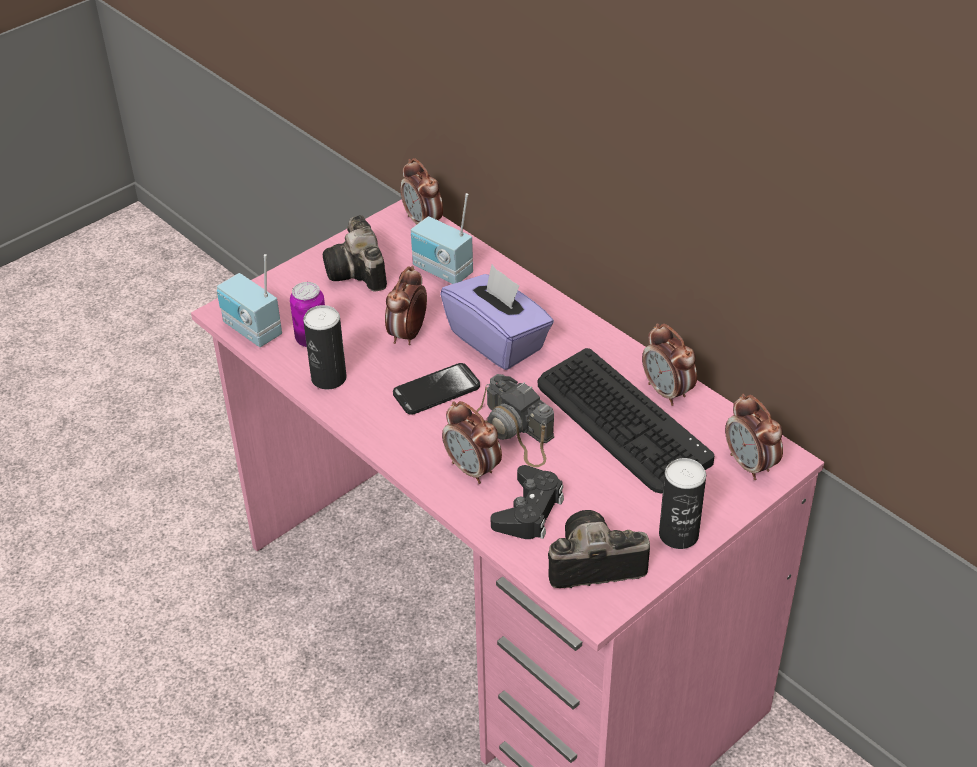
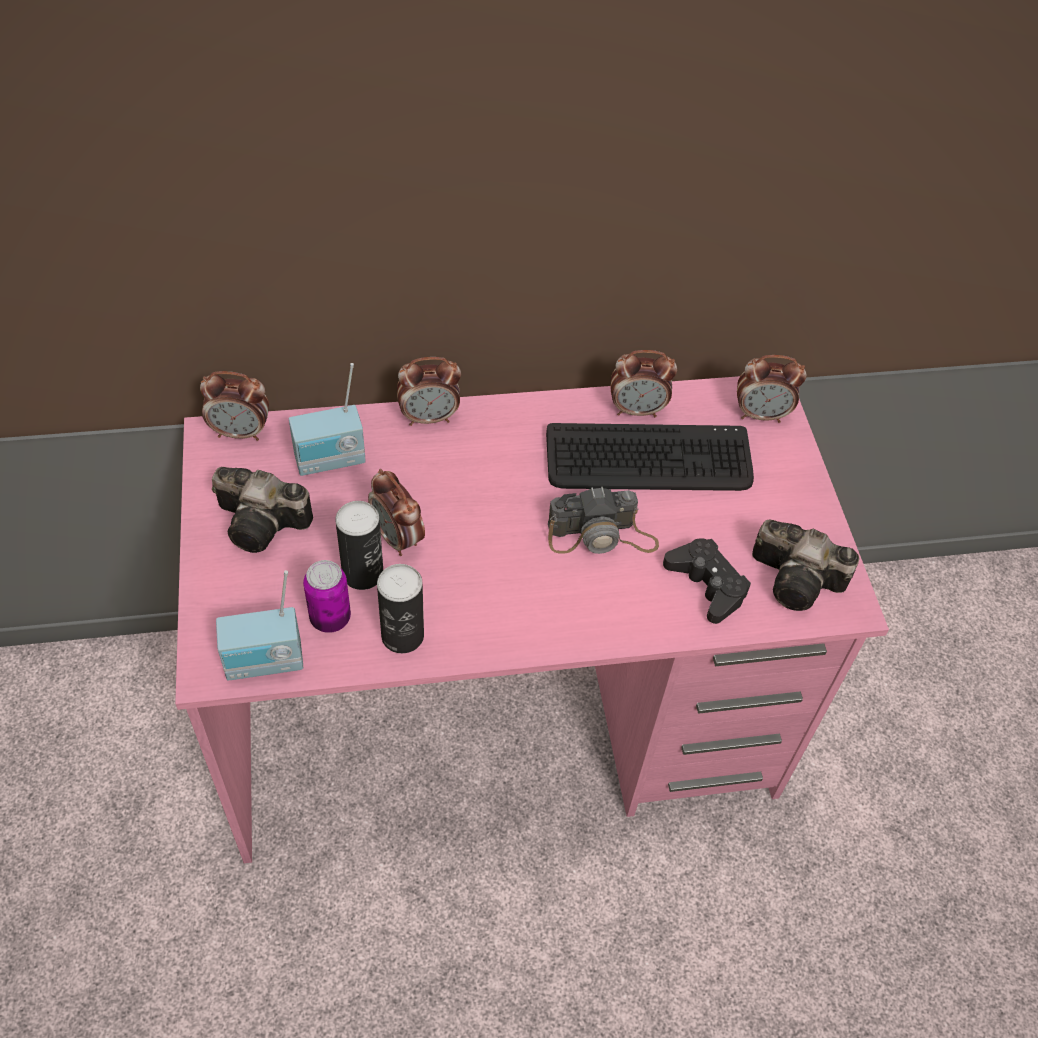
camera: 60 degrees left, 10 degrees up
(436, 390) = (497, 561): phone -> none
(473, 470) = (625, 595): alarm clock -> alarm clock (429, 417)
(498, 341) = (470, 478): purple tissue box -> none
(589, 565) = (799, 581): camera -> camera turned 90 degrees counterclockwise
(678, 535) = (805, 504): can -> can (362, 573)

